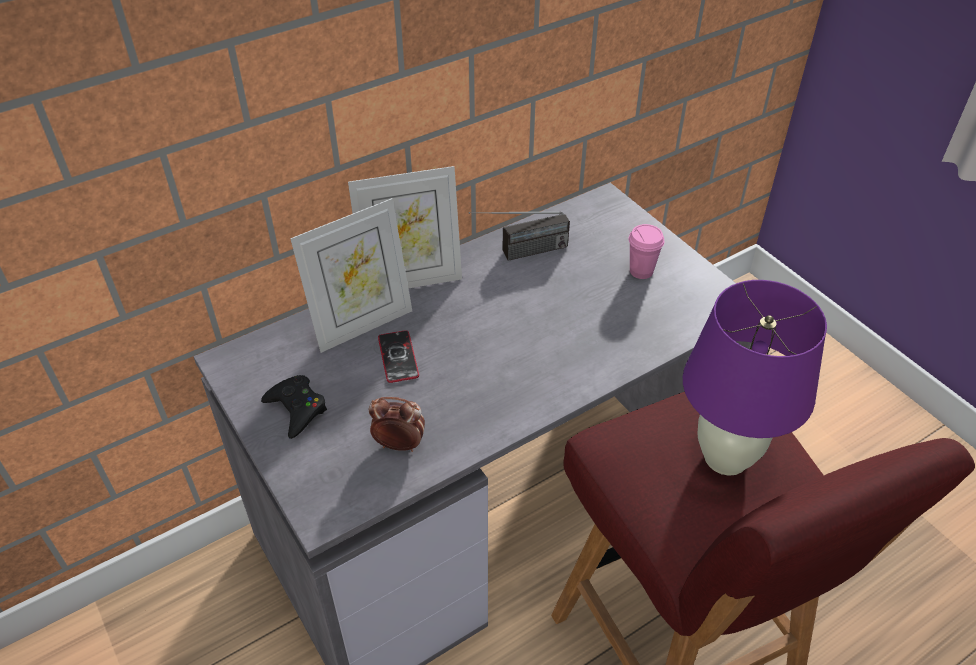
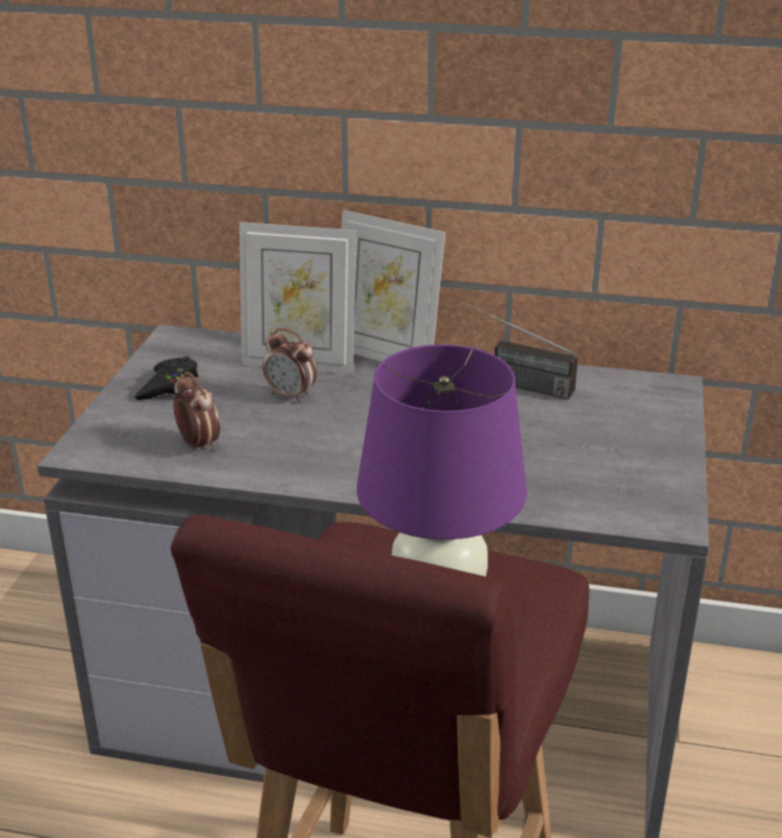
camera: 45 degrees right, 15 degrees down
(398, 357) = (291, 396): phone -> alarm clock
(641, 271) = (613, 450): pink cup -> none

